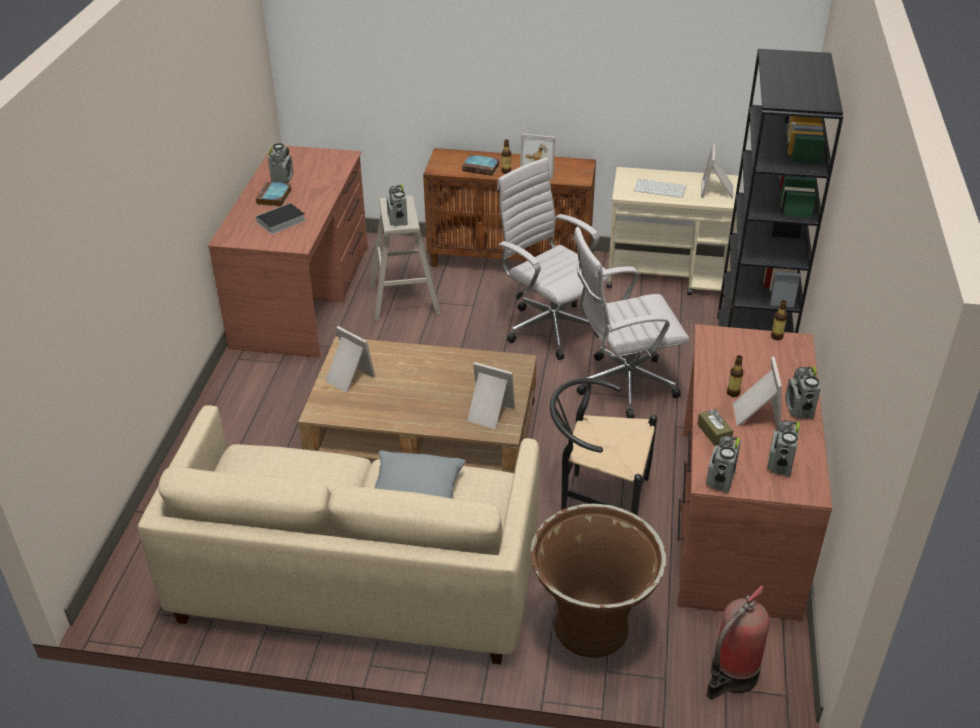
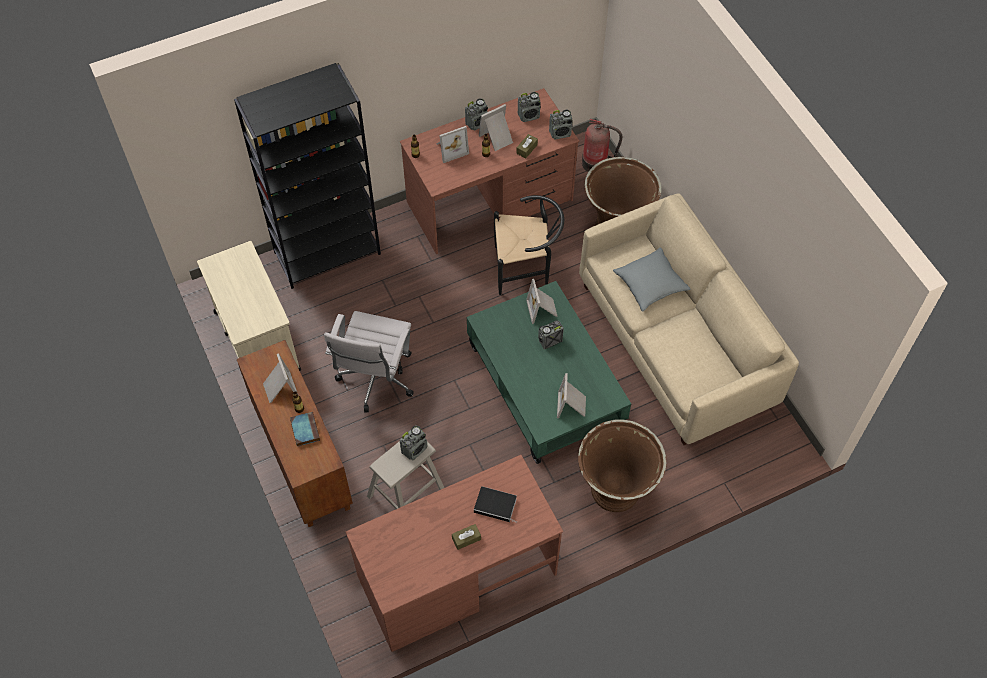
camera: 125 degrees left, 20 degrees up
(251, 426) = (615, 491): none -> brown planter
(274, 197) = (466, 539): book -> brown tissue box
(282, 178) = (434, 556): radio -> radio (549, 340)
(424, 438) = (546, 384): brown coffee table -> green coffee table
(597, 500) = (526, 268): black chair -> black chair turned 75 degrees counterclockwise
(622, 386) = (411, 306): white office chair -> none
(661, 188) = (252, 299): keyboard -> none
(717, 190) = (231, 264): picture frame -> picture frame (450, 149)

